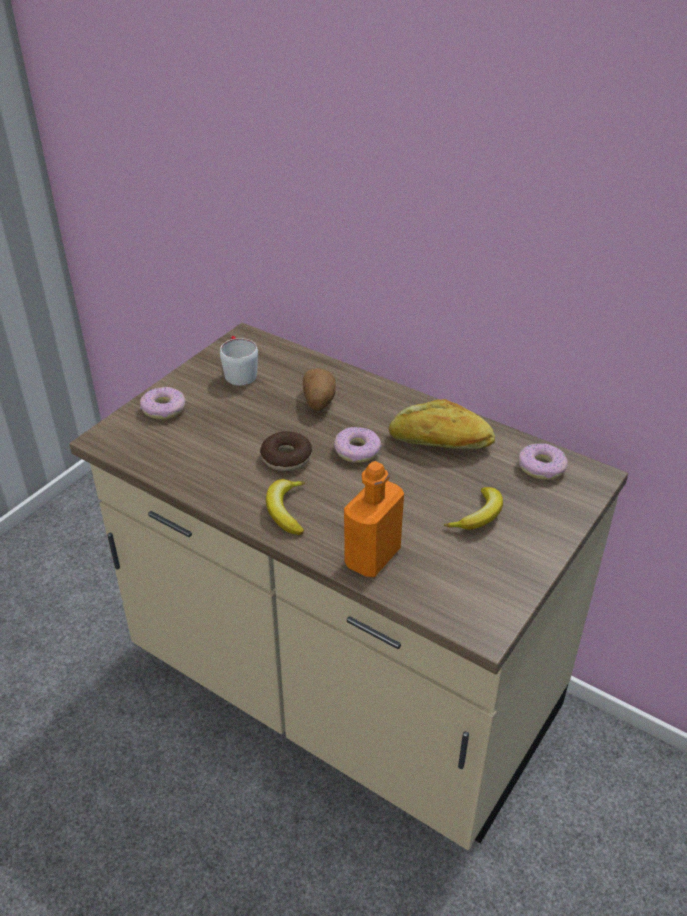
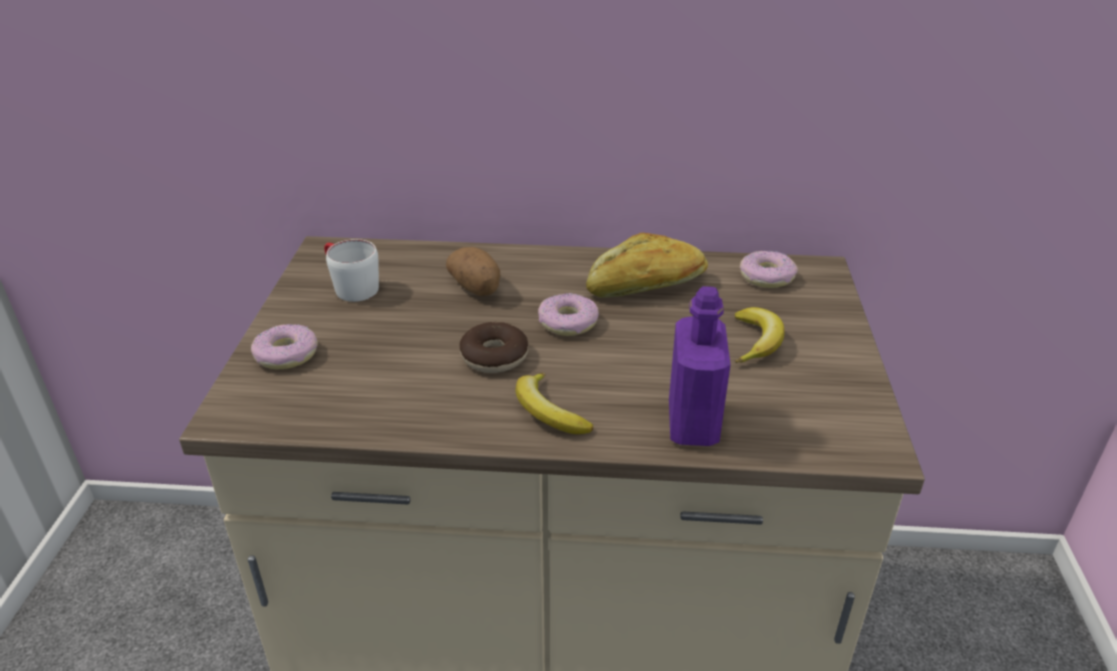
camera: 30 degrees left, 5 degrees down
(372, 557) = (692, 424): orange bottle -> purple bottle

